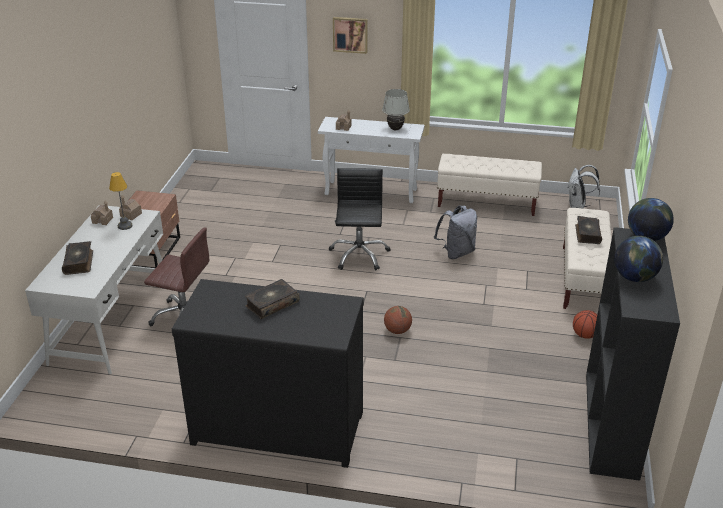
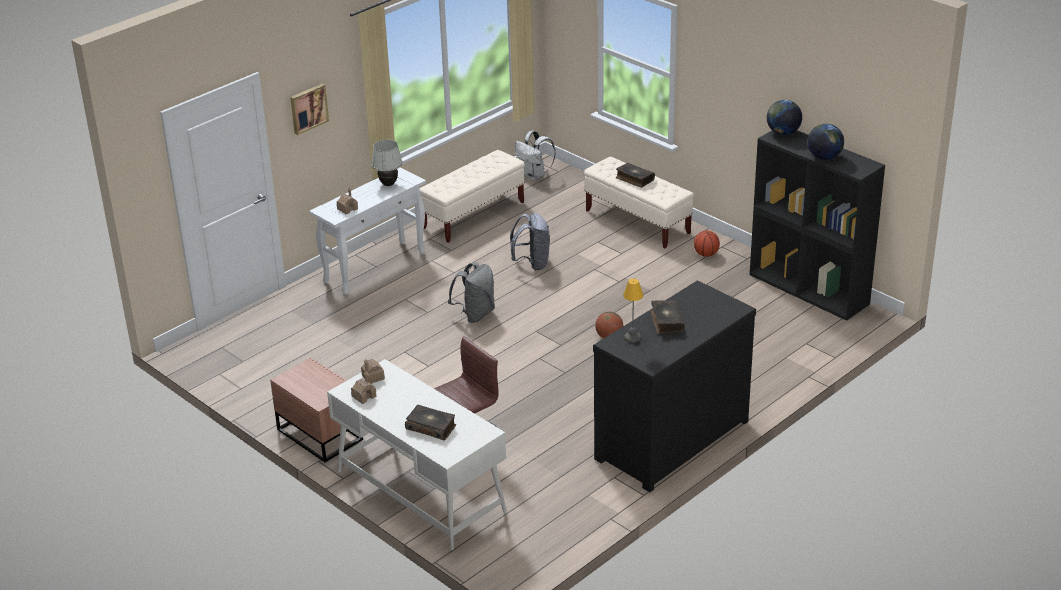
camera: 55 degrees left, 0 degrees up
(124, 225) = (390, 386): table lamp -> table lamp (632, 338)
(359, 255) = (475, 314): black office chair -> grey backpack

